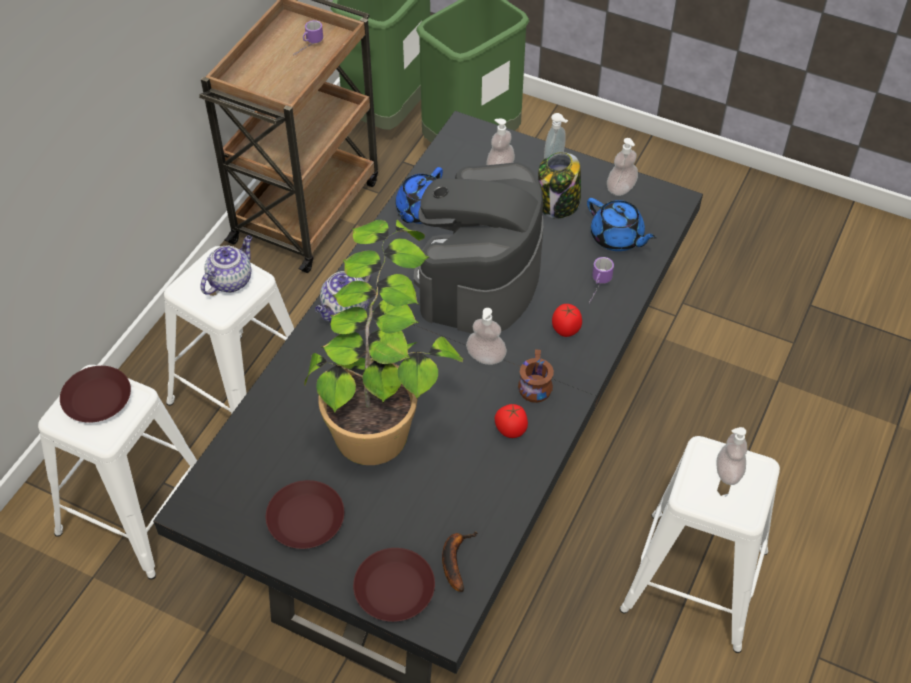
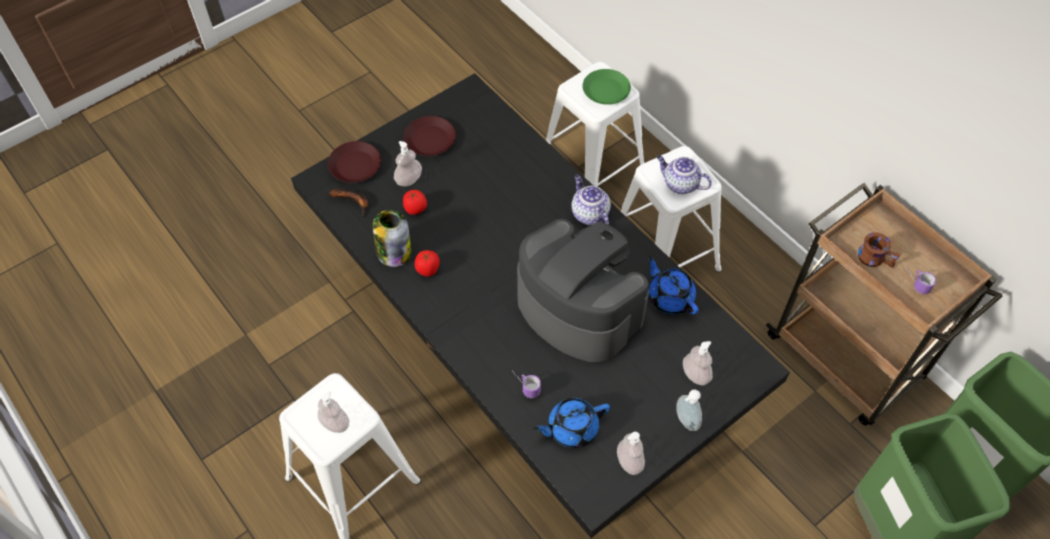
camera: 115 degrees right, 5 degrees up
(96, 399) = (606, 90): brown plate -> green plate
(230, 280) = (680, 184): teapot -> teapot turned 150 degrees clockwise
(385, 404) = (492, 207): potted plant -> none
(486, 357) = (499, 281): soap dispenser -> soap dispenser (409, 179)
(532, 385) = (458, 299): brown mug -> brown mug (875, 257)
(559, 204) = (632, 401): jar -> jar (393, 252)
(566, 329) = (495, 344): tomato -> tomato (415, 209)

